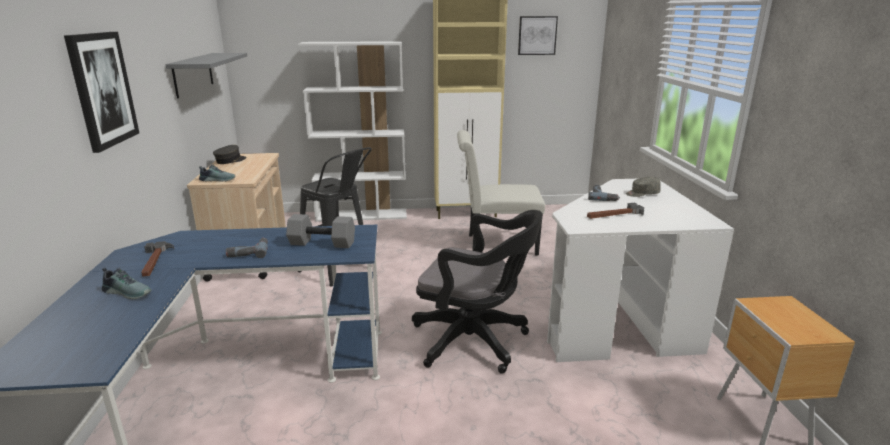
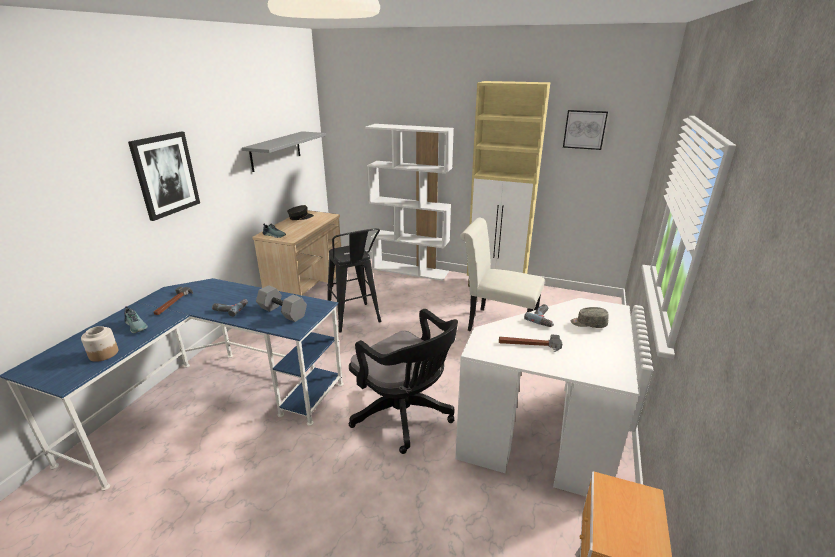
camera: 25 degrees right, 5 degrees up
(115, 328) = (103, 354): none -> jar

